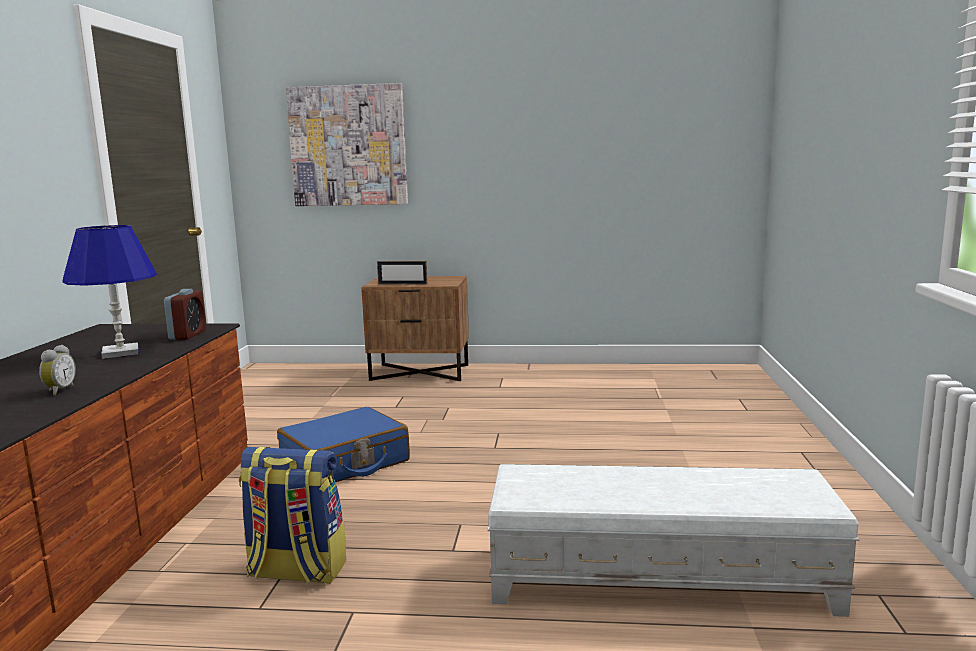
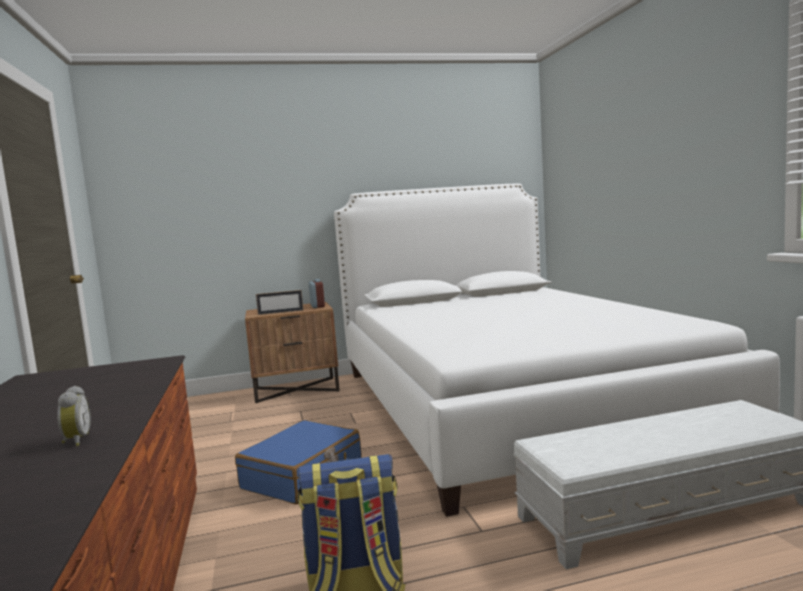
camera: 20 degrees left, 5 degrees down
(121, 352) = (92, 395): blue table lamp -> none
(188, 335) = (145, 370): alarm clock -> alarm clock (317, 306)
(348, 146) = (212, 196): picture -> none
(624, 426) = (506, 403): none -> white bed

